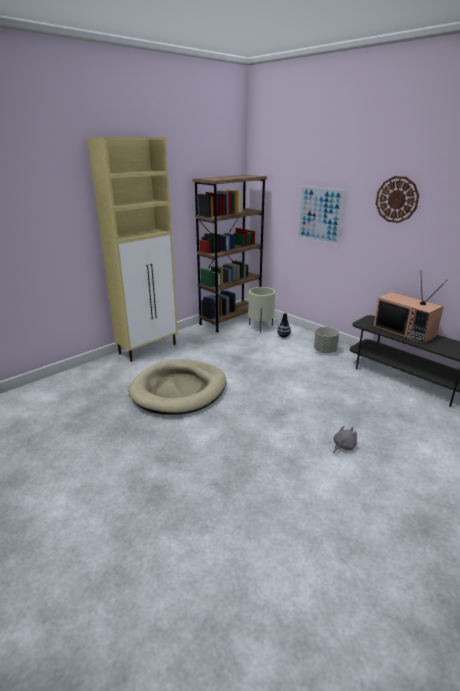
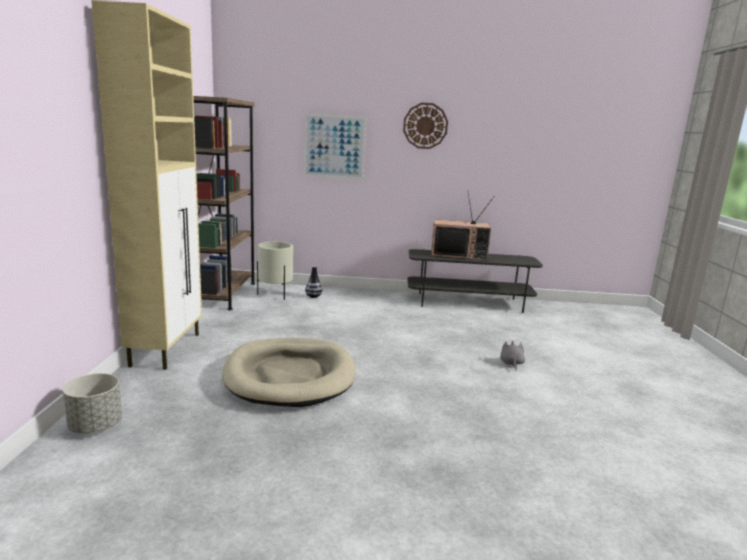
camera: 45 degrees left, 10 degrees down
(325, 351) = (373, 299): grey planter -> grey planter (96, 426)

